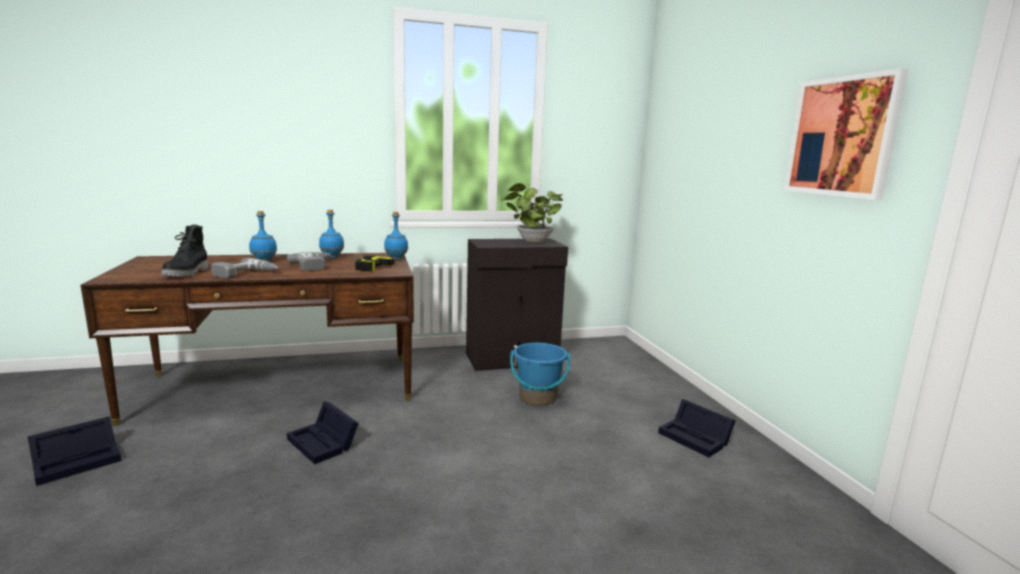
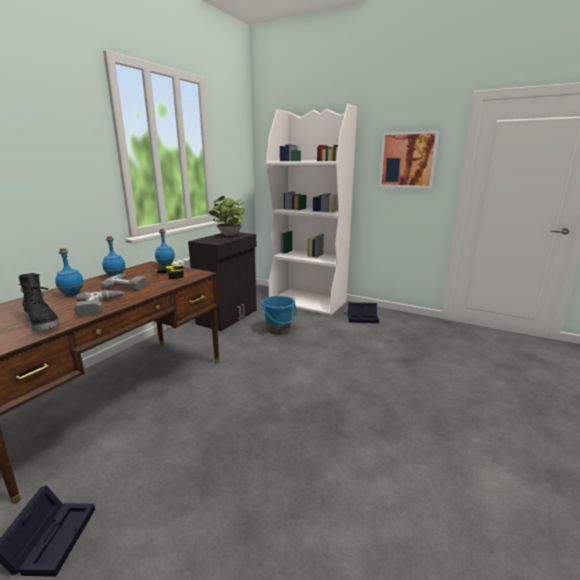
camera: 45 degrees left, 5 degrees up
(324, 443) = (221, 407): black storage box -> none
(650, 382) = (308, 302): none -> white bookcase

